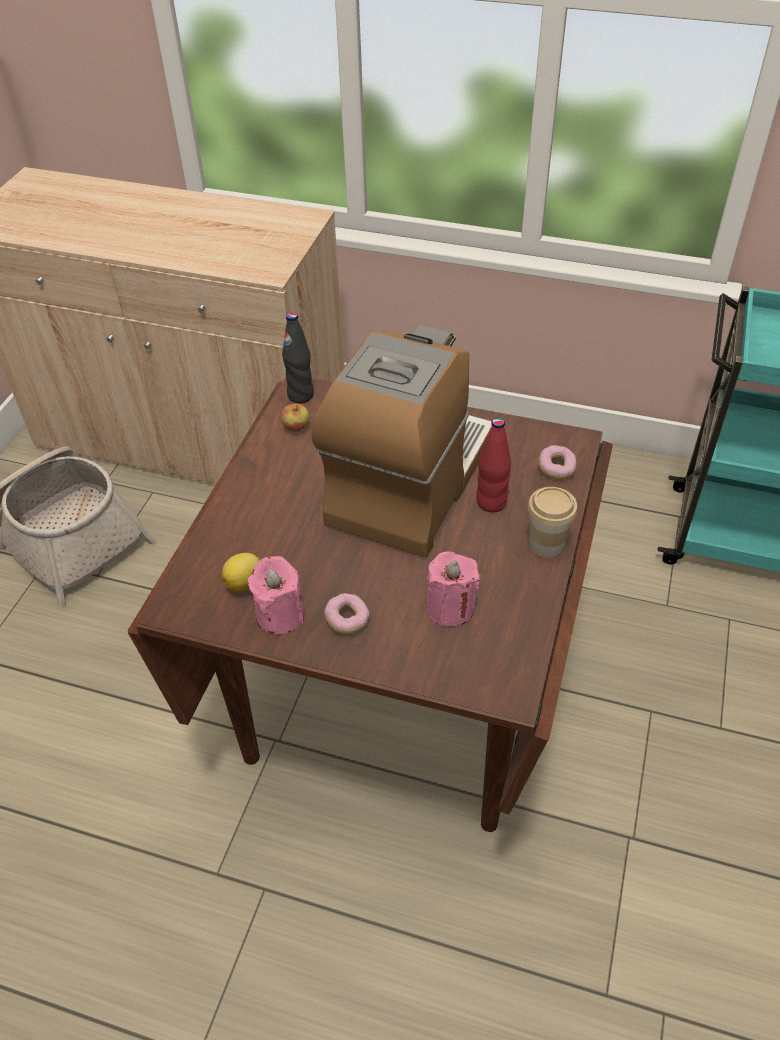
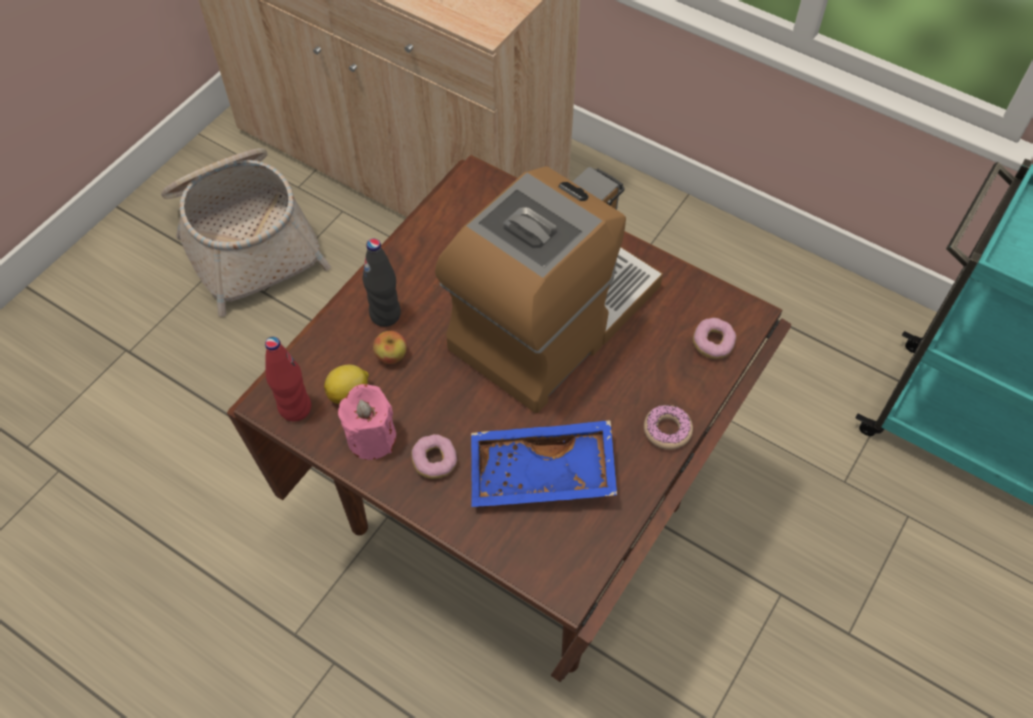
camera: 15 degrees right, 10 degrees up
(296, 427) = (457, 224): apple -> apple (391, 356)
(300, 395) = (475, 186): black bottle -> black bottle (385, 314)
(450, 607) = (541, 476): pink candle -> blue tray
(491, 502) = (628, 366): red bottle -> red bottle (295, 408)
(546, 544) = (667, 430): cup -> donut

